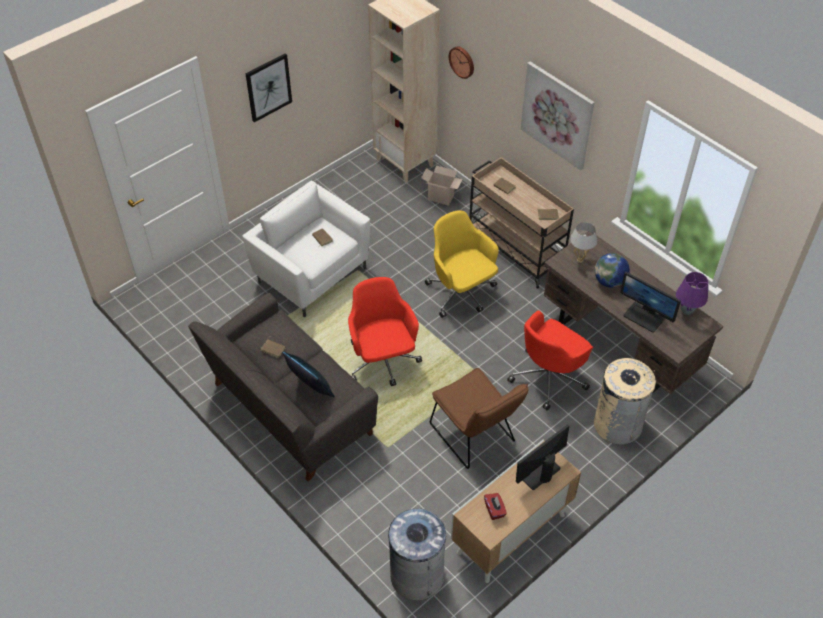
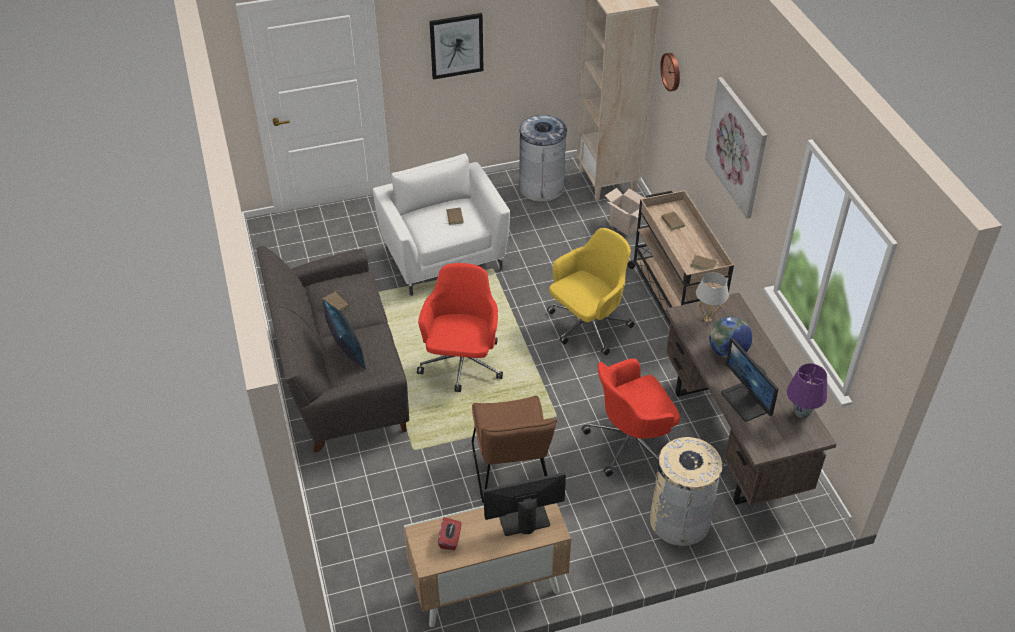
camera: 25 degrees right, 5 degrees down
(417, 575) = (363, 588): grey trash can -> grey trash can (541, 187)
(461, 293) = (587, 326): yellow office chair -> yellow office chair turned 60 degrees clockwise

